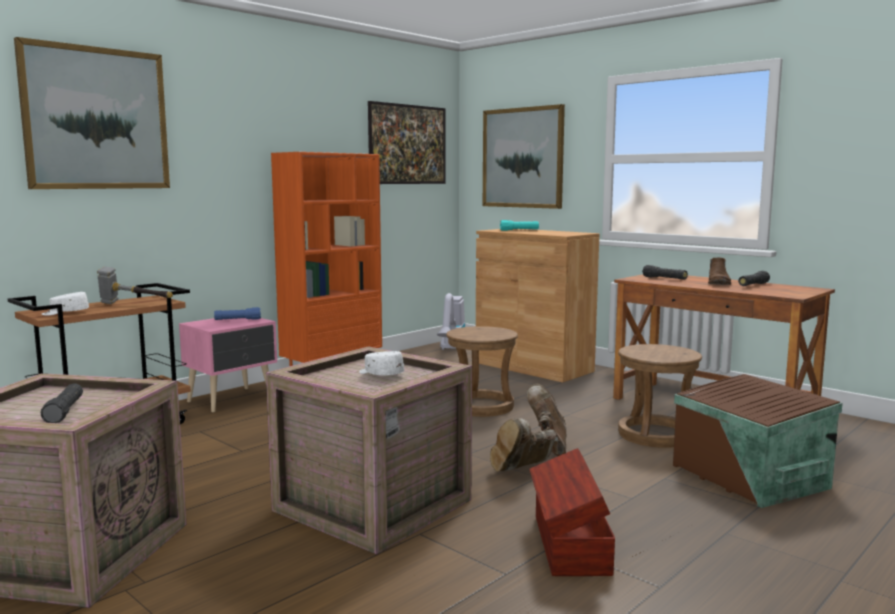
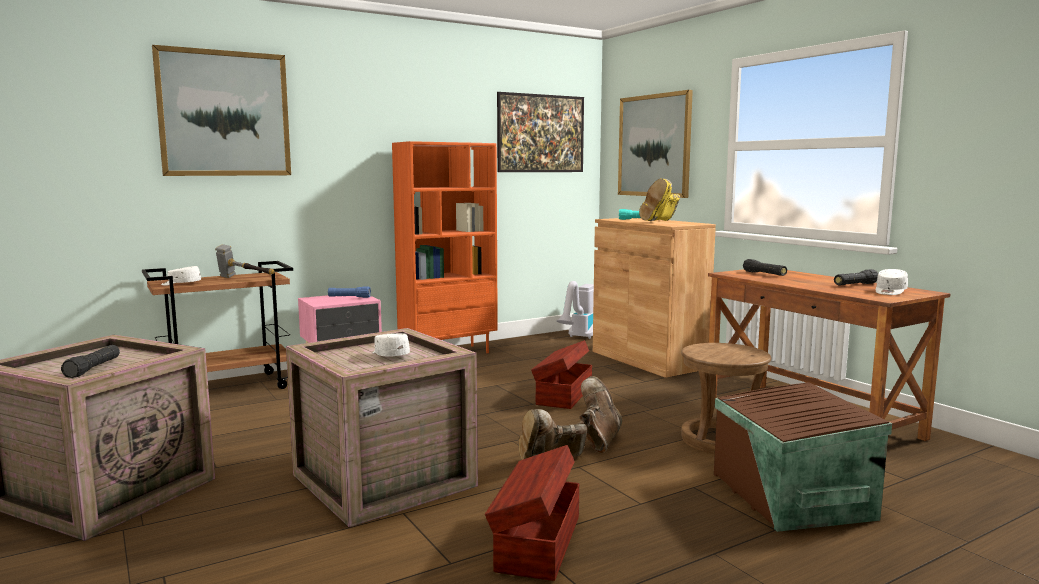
camera: 15 degrees right, 0 degrees up
(481, 406) = (563, 395): brown stool -> brown storage box
(546, 232) = (660, 222): none -> yellow boot
(718, 283) = (818, 281): brown boot -> none
(789, 290) = (890, 291): none -> white cap

